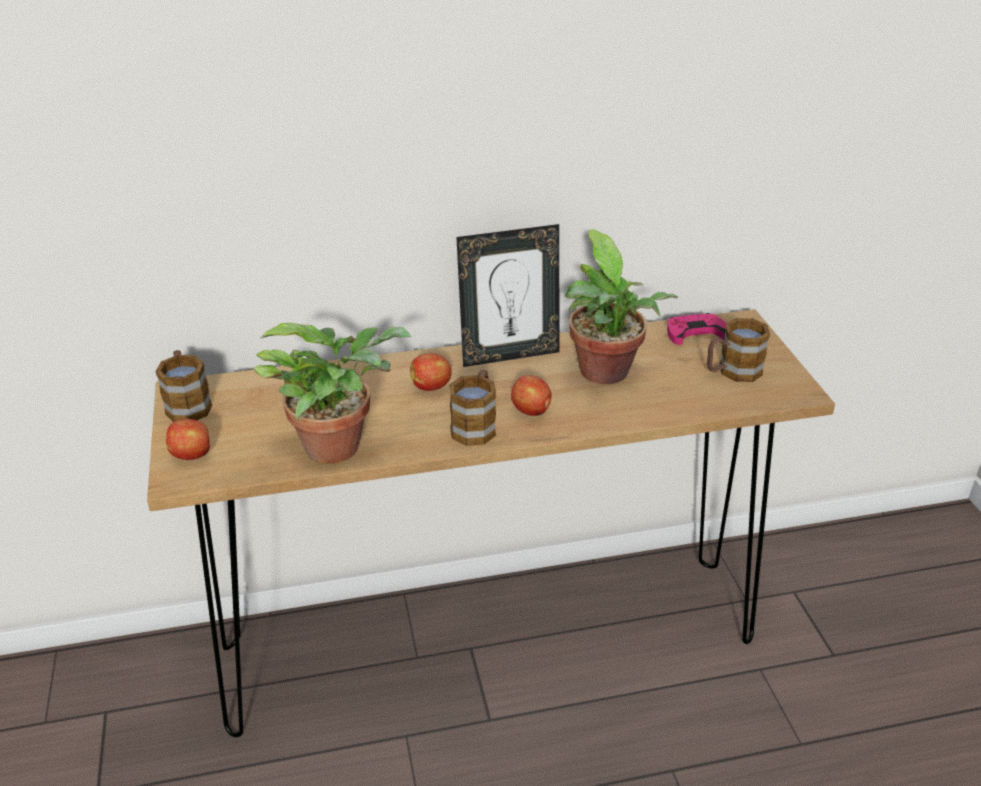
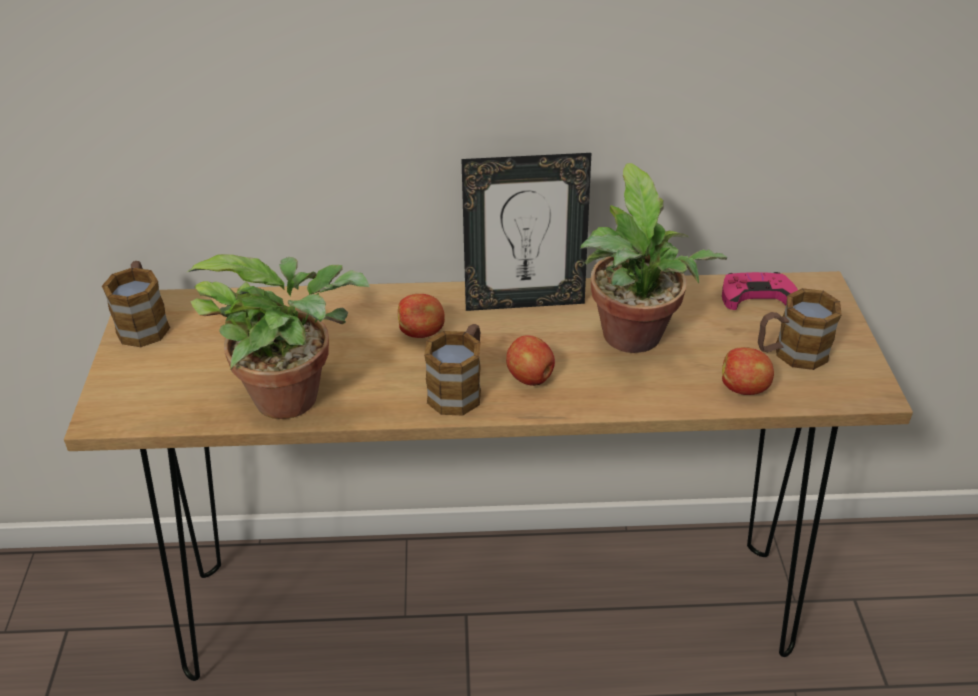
camera: 10 degrees right, 5 degrees up
(192, 455) = (129, 388): apple -> apple (744, 388)

